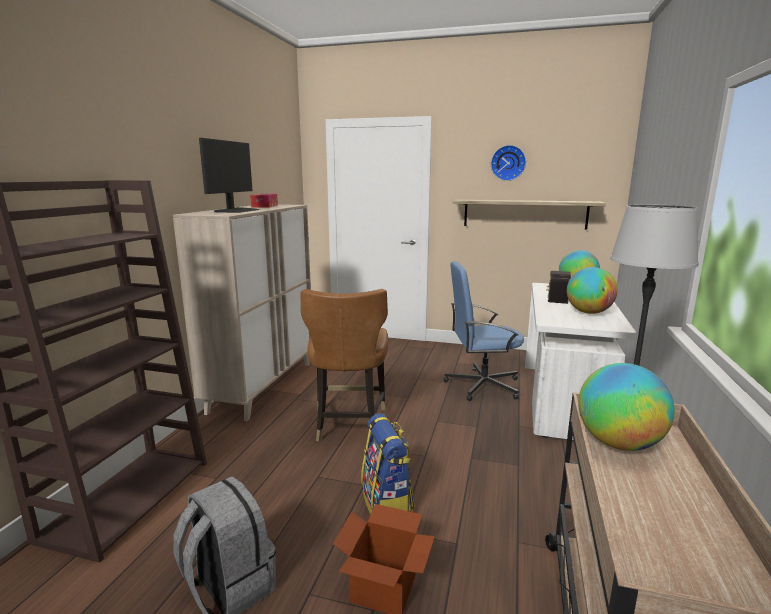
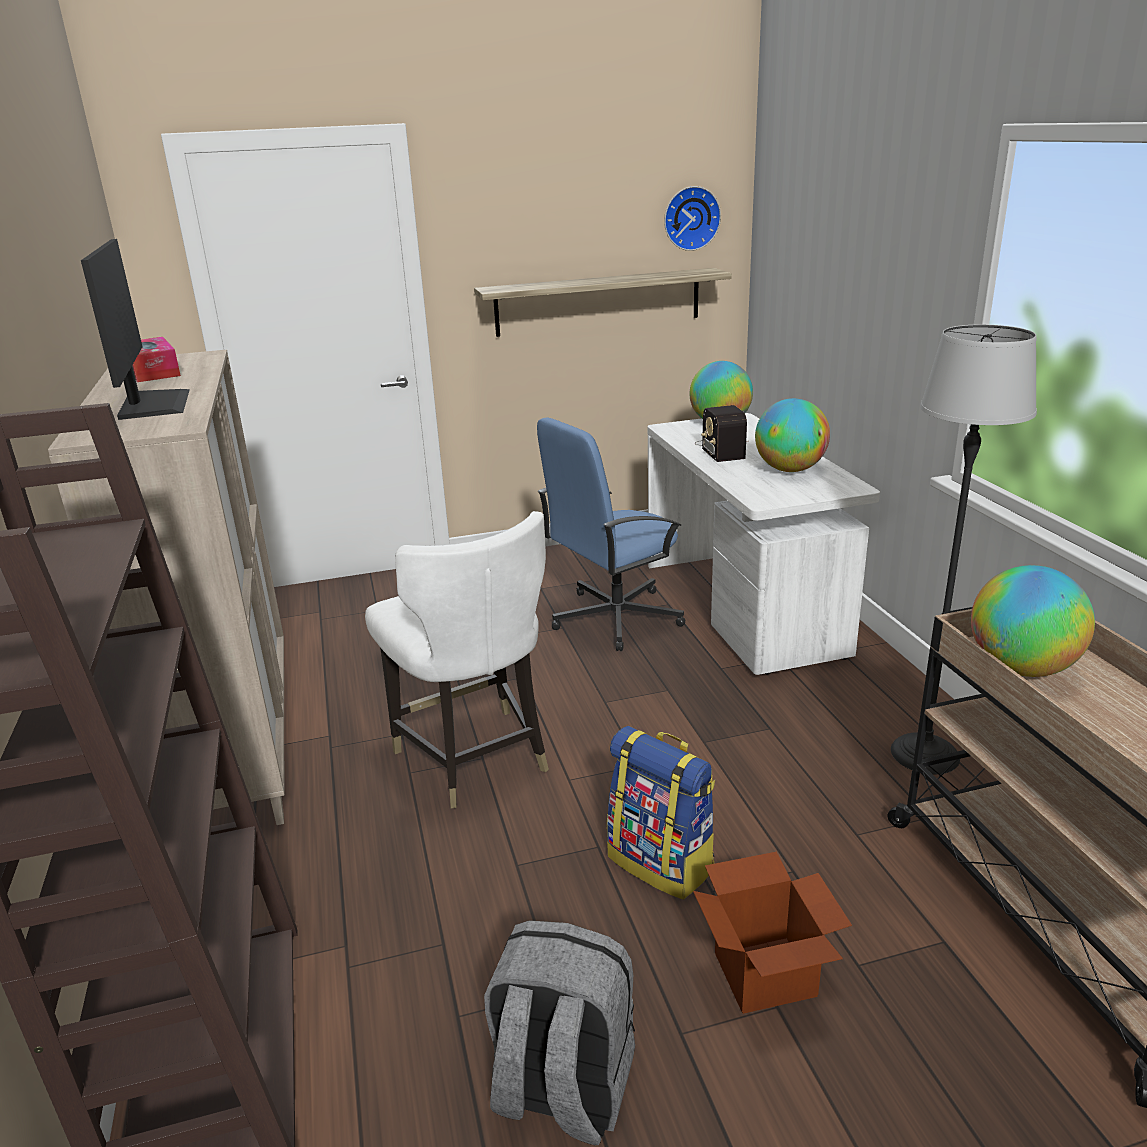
camera: 30 degrees left, 10 degrees up
(348, 424) = (474, 758): brown chair -> white chair
(508, 163) = (561, 211): wall clock -> wall clock (690, 218)

